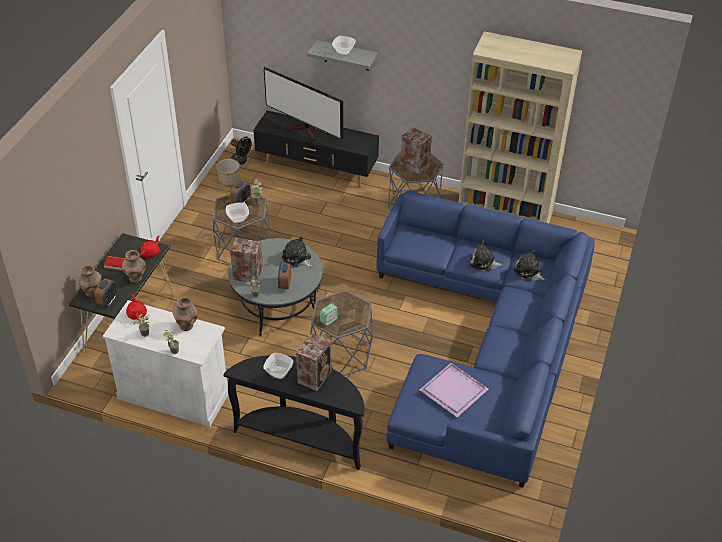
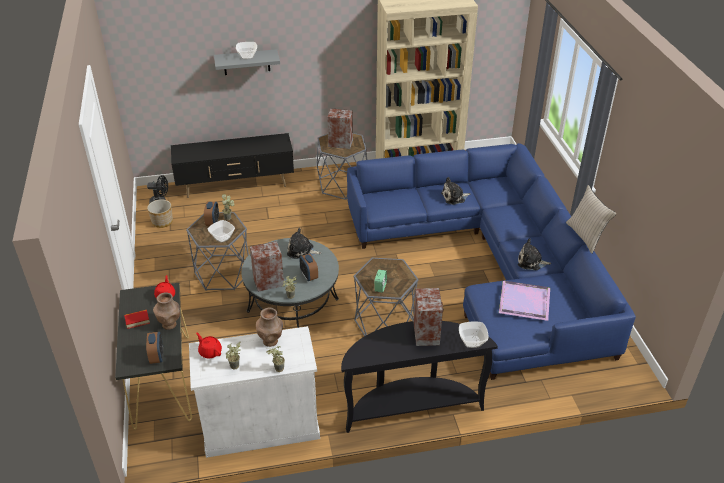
camera: 30 degrees left, 5 degrees down
(92, 293) = (133, 356): brown vase -> none
(278, 372) = (391, 344): bowl -> bowl (471, 341)
(305, 131) = (220, 150): television -> none
(529, 272) = (494, 191): plush toy -> plush toy (531, 262)
(551, 354) = (585, 236): none -> beige pillow

